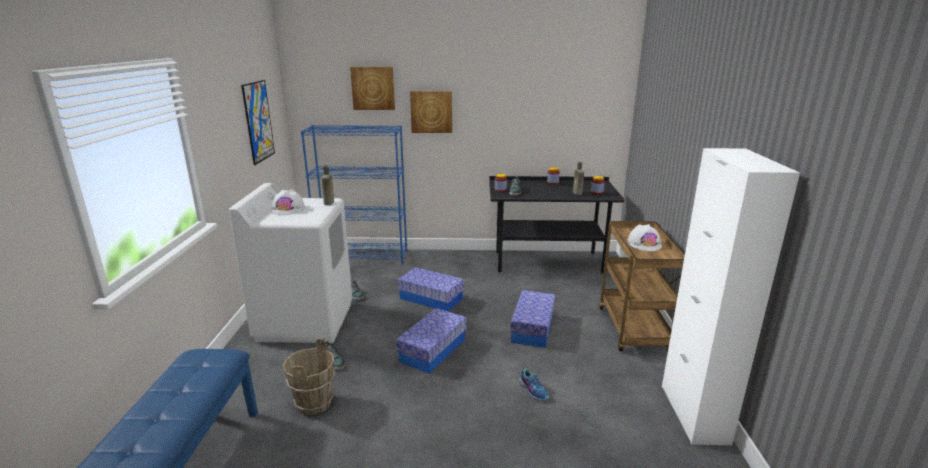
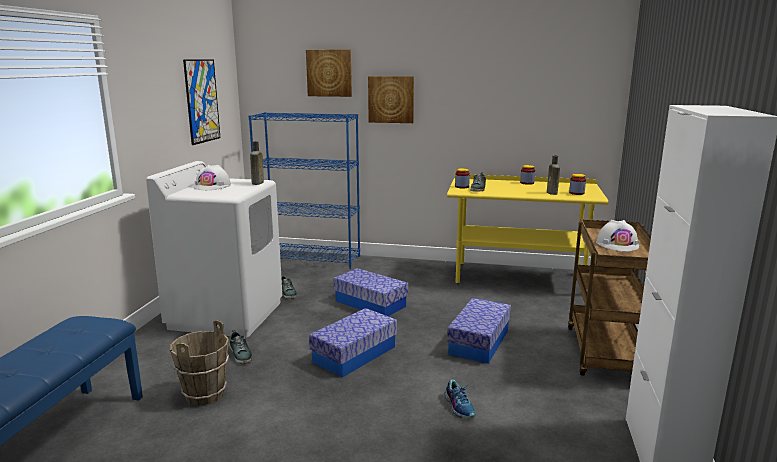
camera: 10 degrees right, 5 degrees down
(547, 264) = (518, 279): black desk -> yellow desk

